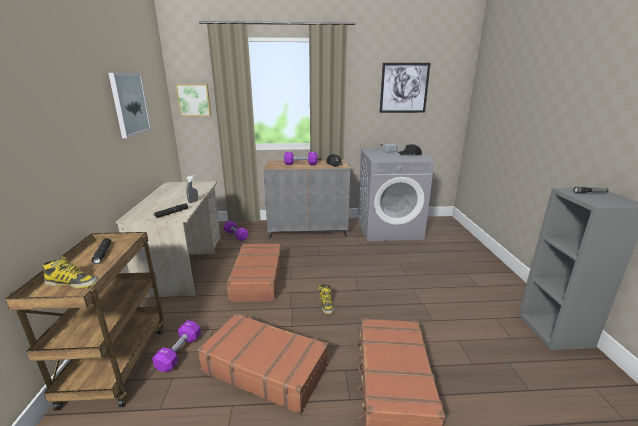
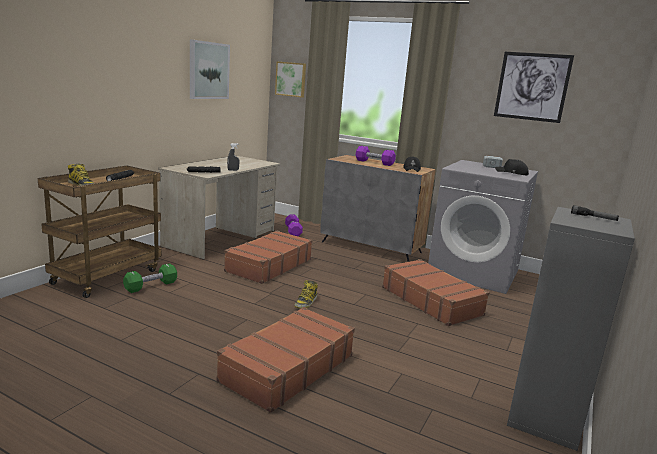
camera: 30 degrees right, 5 degrees down
(179, 352) = (151, 286): purple dumbbell -> green dumbbell
(265, 368) = (197, 318): brown suitcase -> brown suitcase (431, 301)

